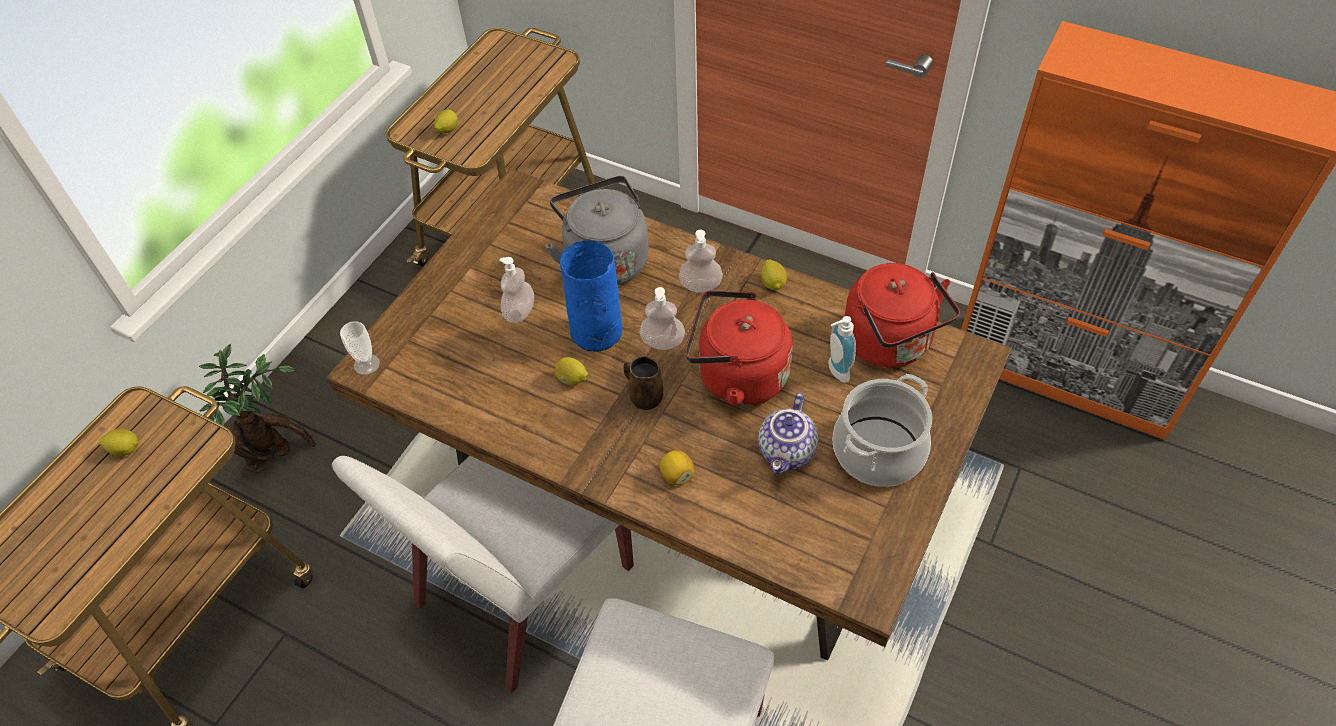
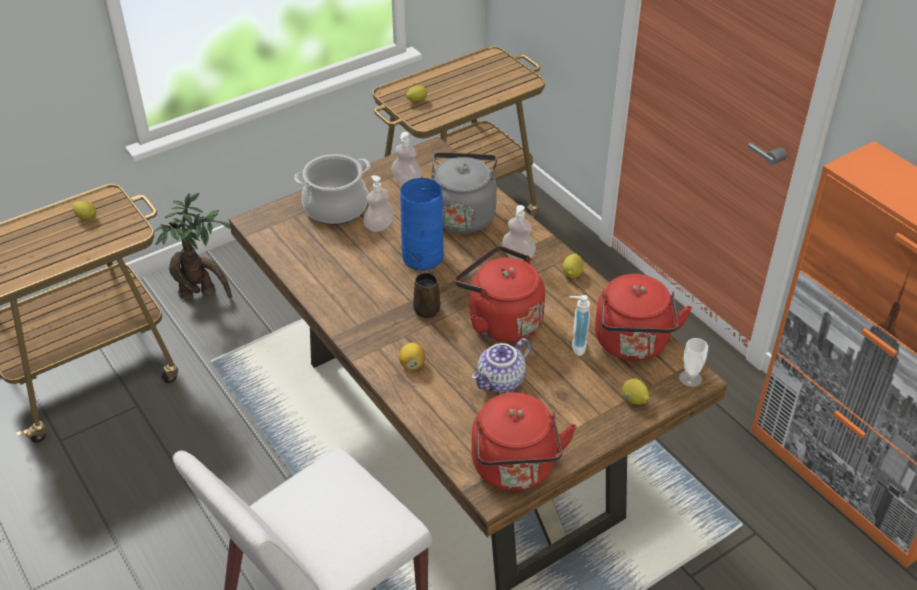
camera: 25 degrees right, 10 degrees down
(366, 364) = (258, 220): cup -> cup (690, 378)
(522, 588) = (310, 447): white chair -> none
(572, 379) = (384, 279): lemon -> lemon (634, 400)
(662, 342) = (464, 280): soap dispenser -> soap dispenser (406, 181)
(874, 555) = (515, 469): none -> red kettle
(879, 451) = (569, 408): cooking pot -> cooking pot (336, 208)

